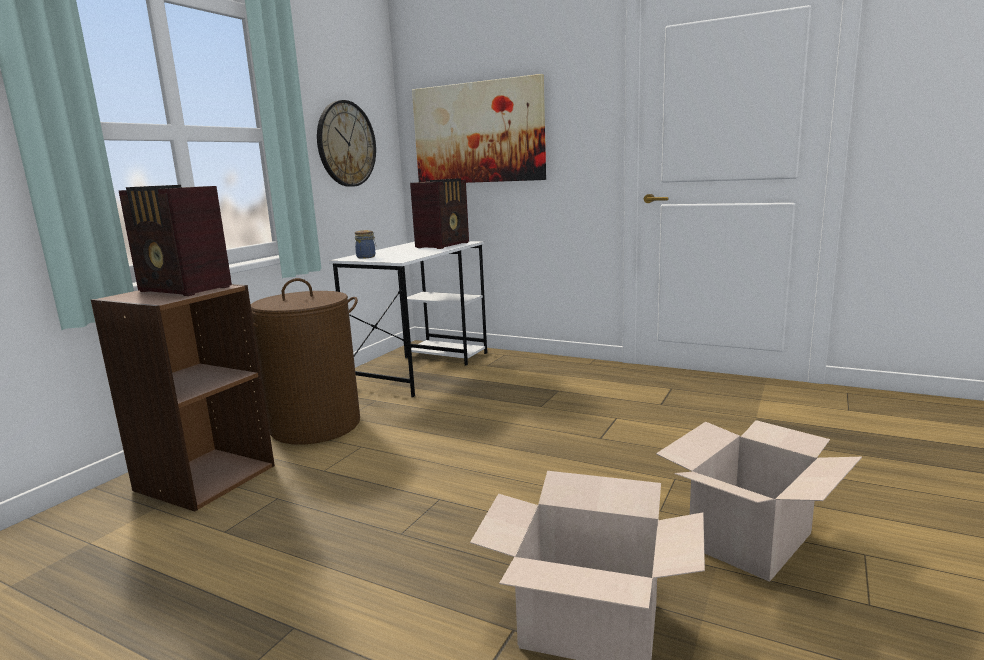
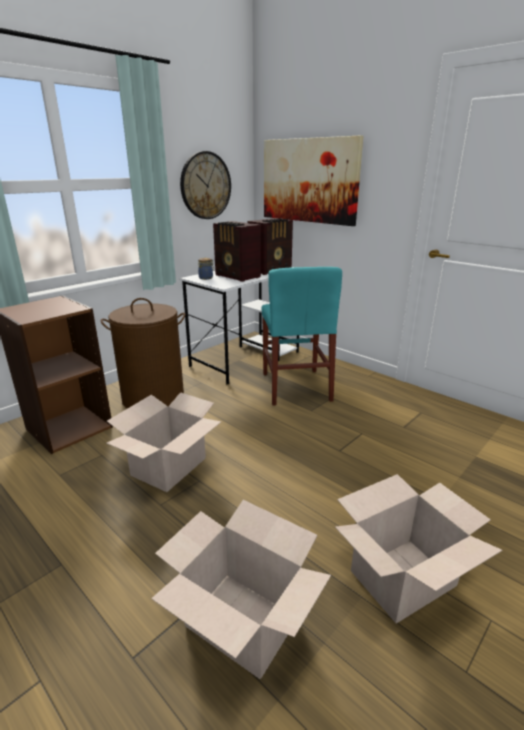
camera: 15 degrees right, 10 degrees up
(185, 289) = (52, 307): radio -> radio (237, 276)
(386, 492) = (168, 466): none -> cardboard box
(505, 386) = (295, 386): none -> turquoise chair

